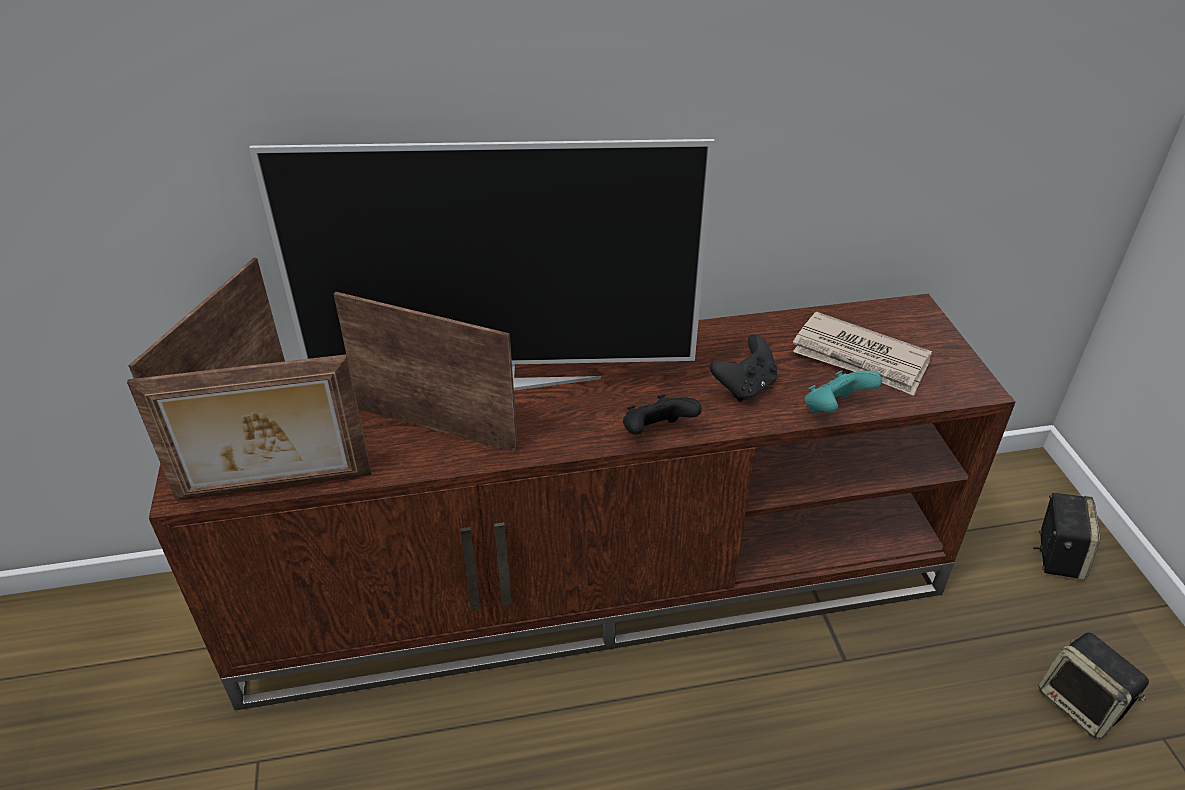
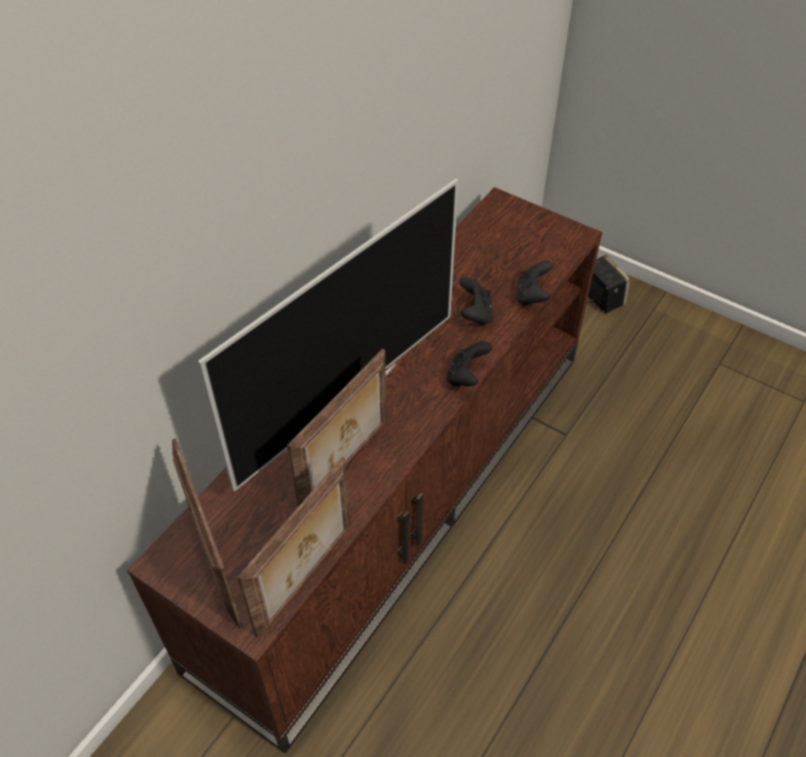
camera: 45 degrees left, 10 degrees up
(437, 427) = (346, 465): picture frame -> picture frame turned 150 degrees clockwise
(835, 410) = (532, 296): turquoise game controller -> black game controller
(860, 358) = (509, 254): newspaper -> none
(1082, 705) = (678, 373): speaker -> none

